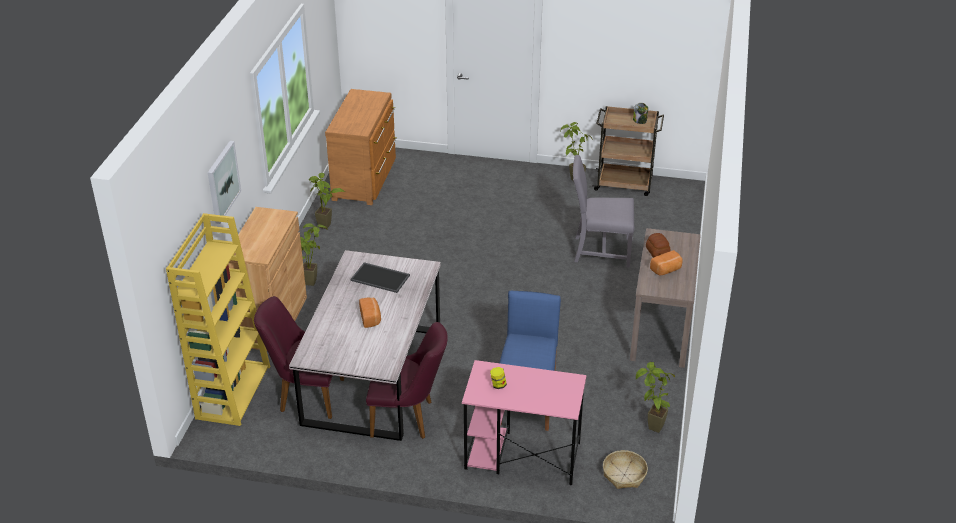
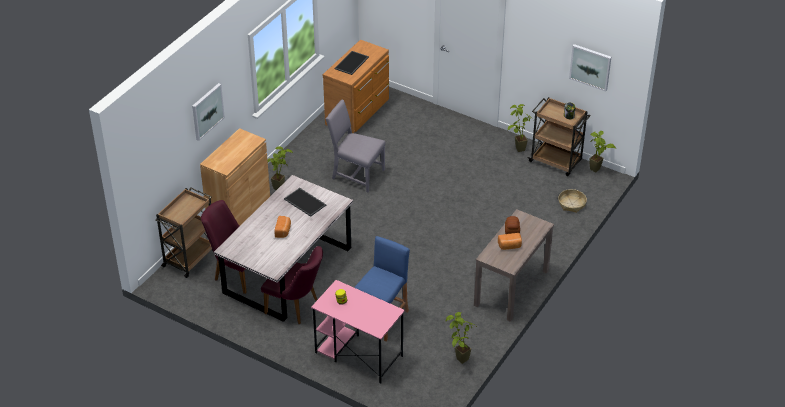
camera: 20 degrees right, 5 degrees up
(233, 391) = (190, 257): yellow bookcase -> brown cart
(328, 228) = (311, 147): potted plant -> potted plant (597, 171)
(355, 114) = (352, 63): none -> tray
(600, 251) = (503, 214): grey chair -> grey chair (356, 174)
(624, 475) = (420, 386): basket -> basket (571, 204)
(660, 53) = (590, 67): none -> picture

